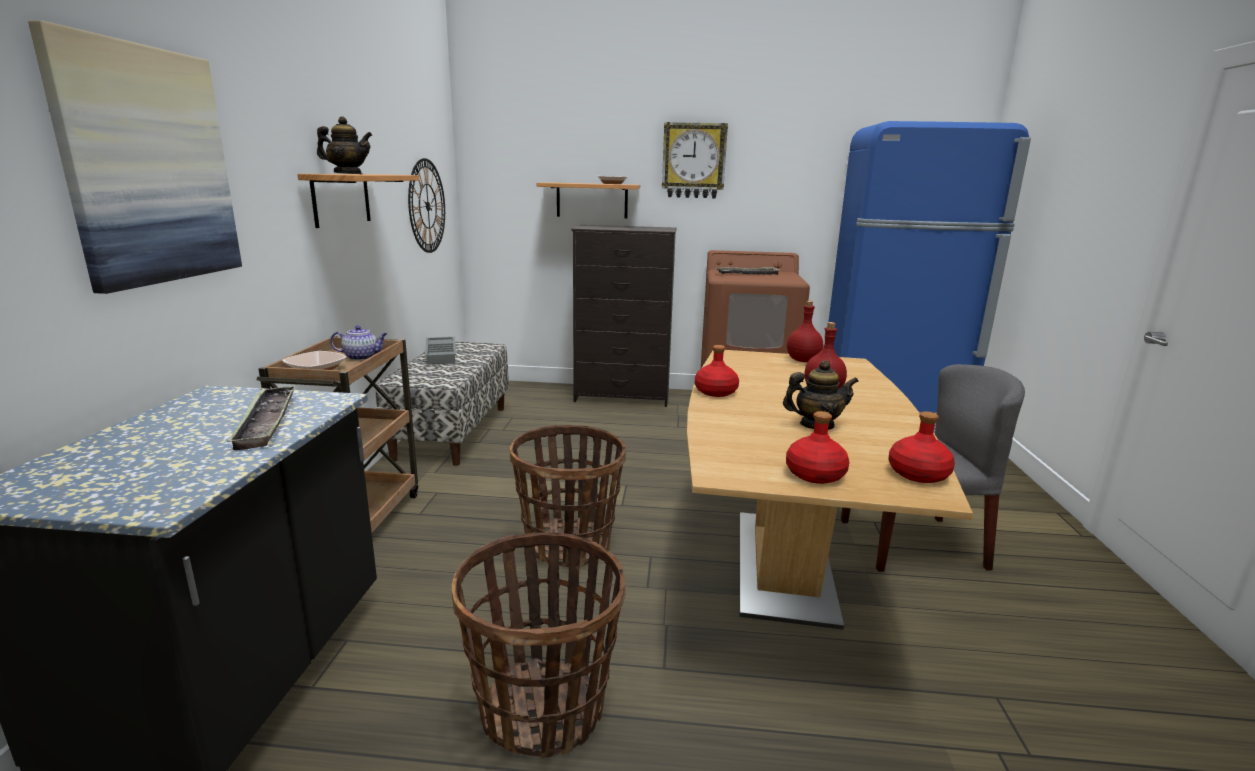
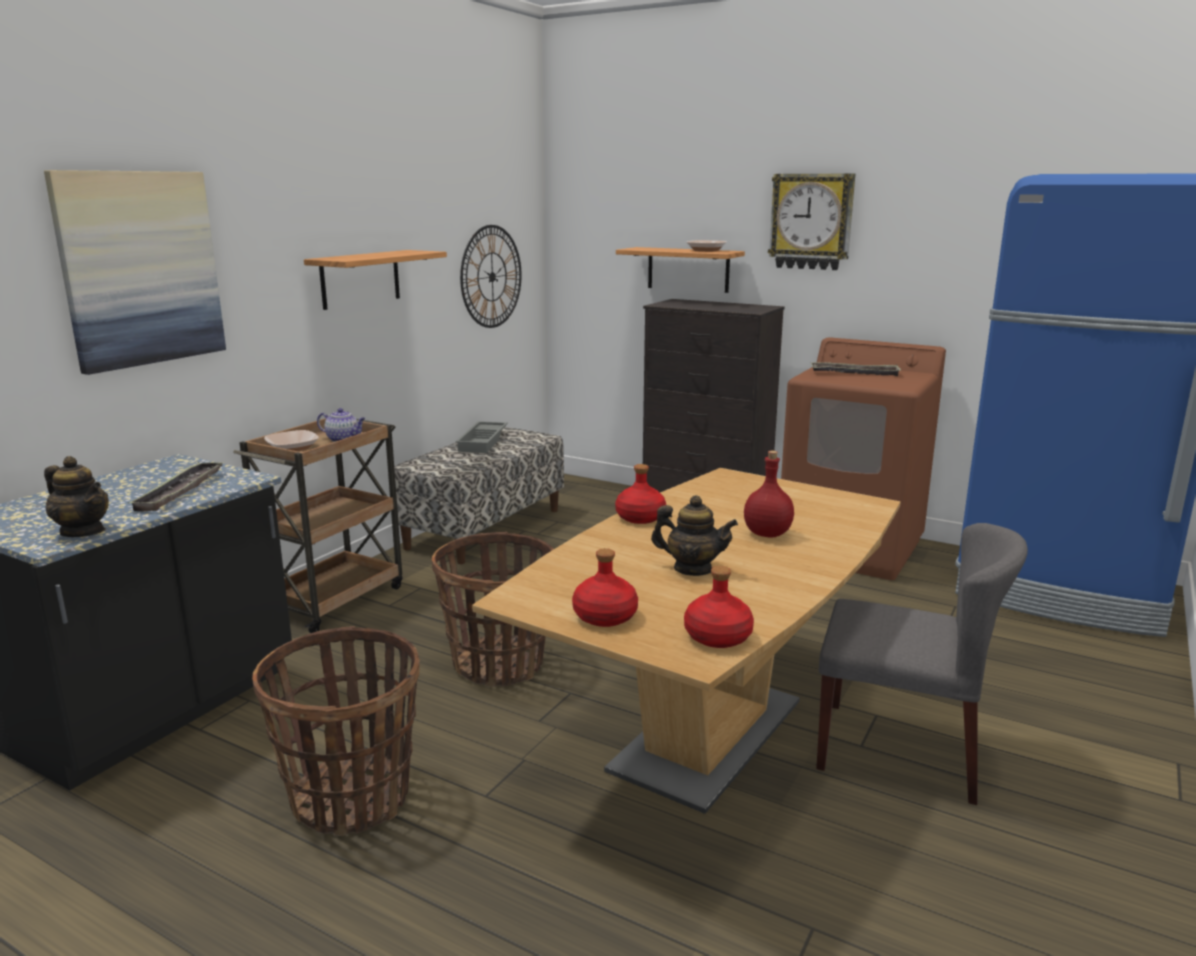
camera: 25 degrees right, 0 degrees up
(348, 174) = (356, 256): teapot -> teapot (83, 531)
(802, 360) = (807, 494): red bottle -> none

